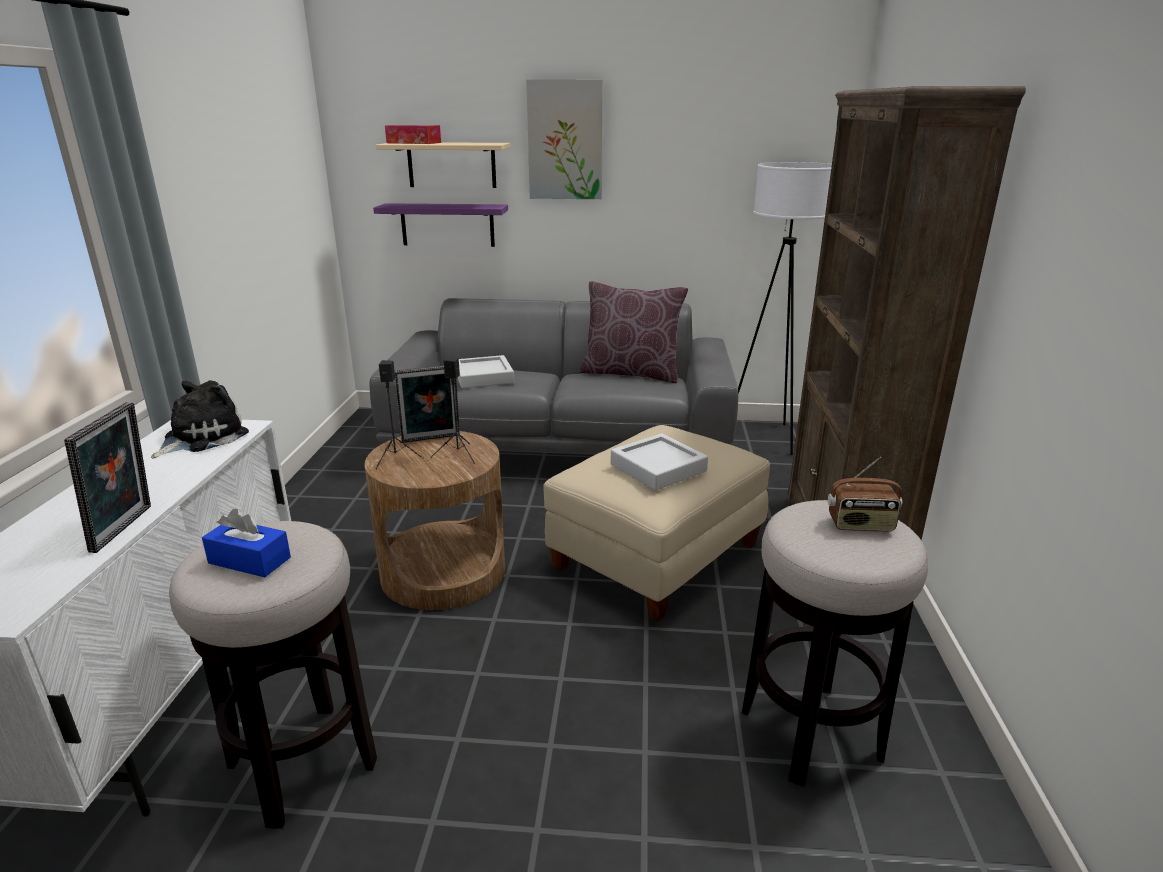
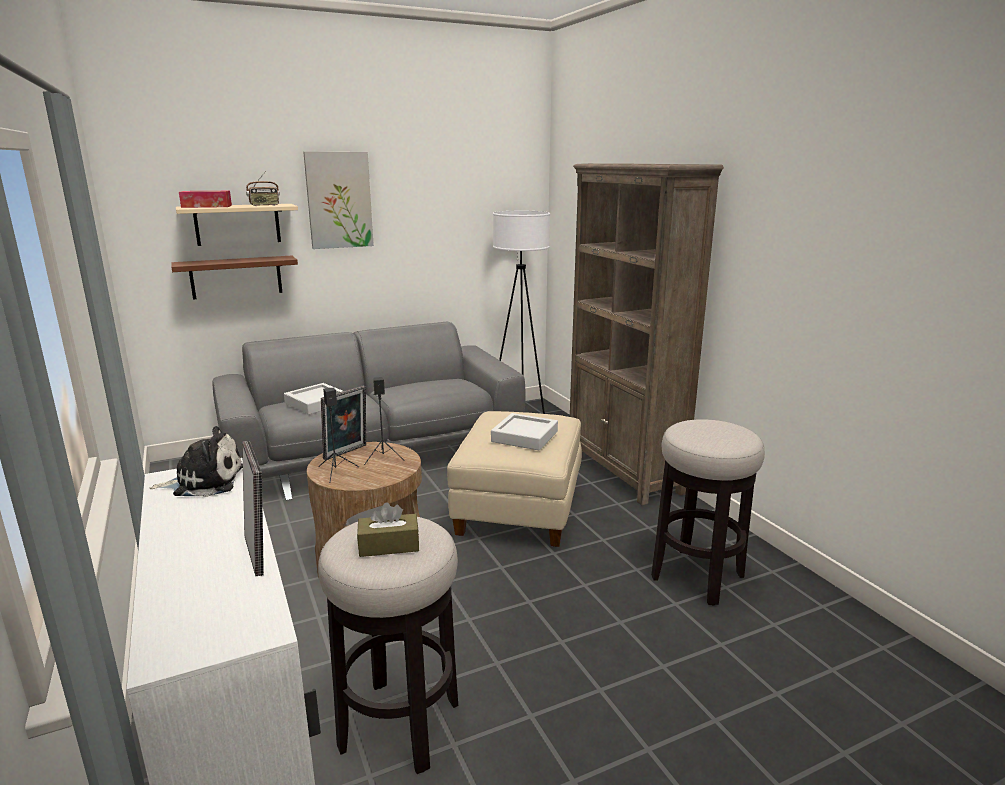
camera: 30 degrees left, 5 degrees down
(201, 437) = (204, 481): plush toy -> plush toy turned 75 degrees clockwise
(249, 560) = (389, 546): blue tissue box -> brown tissue box
(447, 225) = (236, 277): purple shelf -> brown shelf
(631, 373) = (428, 381): brown pillow -> none
(861, 525) = (718, 428): radio -> radio (264, 205)

